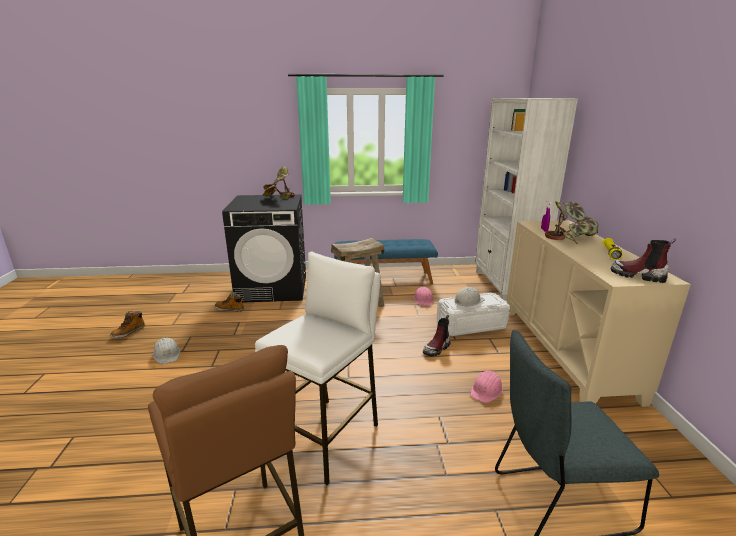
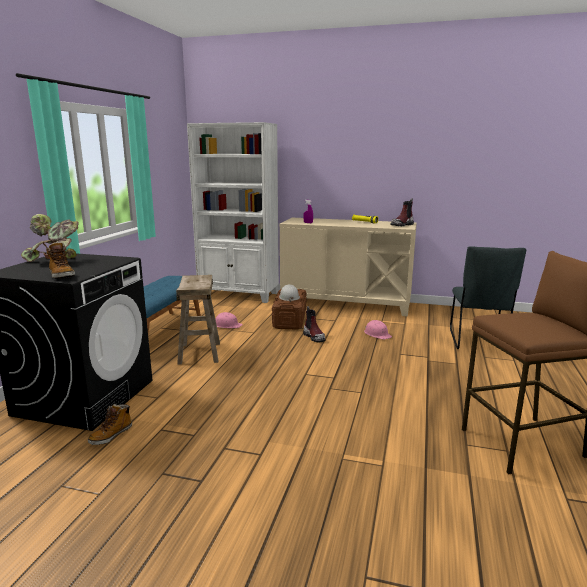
camera: 70 degrees left, 5 degrees down
(129, 332) = (72, 549): boot -> boot (61, 275)
(167, 354) = (199, 495): white hard hat -> none
(327, 437) = (412, 397): white stool -> none
(471, 325) = (290, 319): white storage box -> brown storage box
(569, 238) = (330, 222): potted plant -> none

